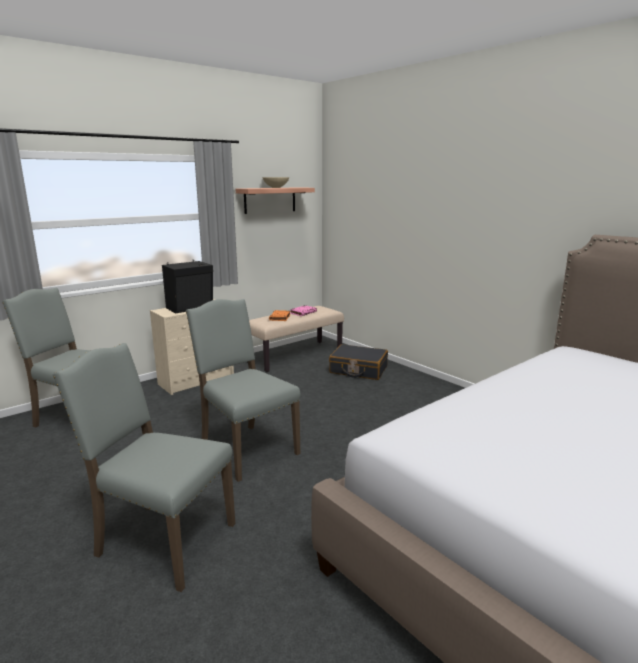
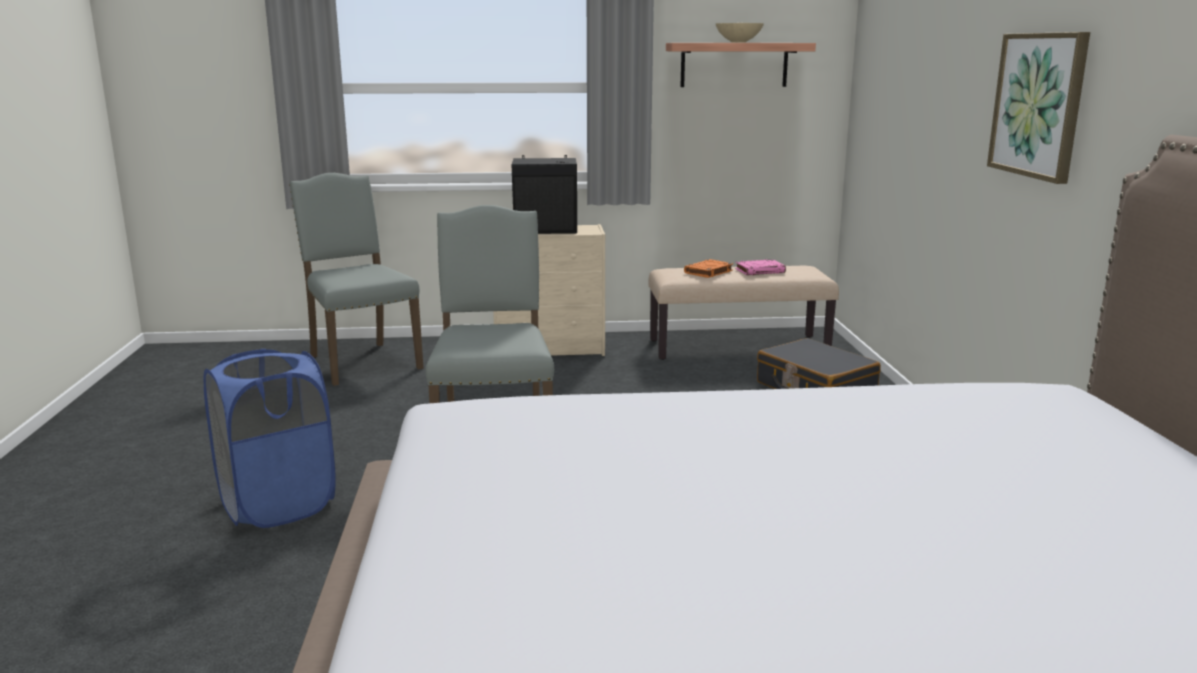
camera: 35 degrees right, 0 degrees up
(162, 540) = (278, 505): grey chair -> blue laundry basket
(485, 220) = (1039, 105): none -> picture

